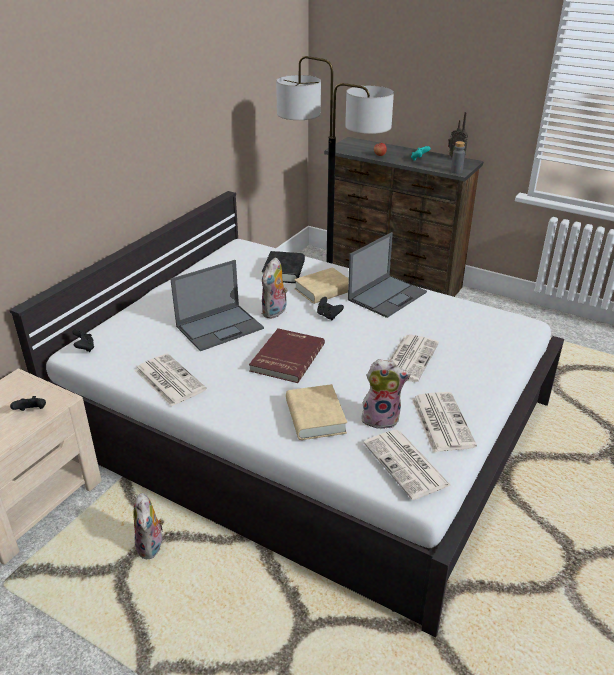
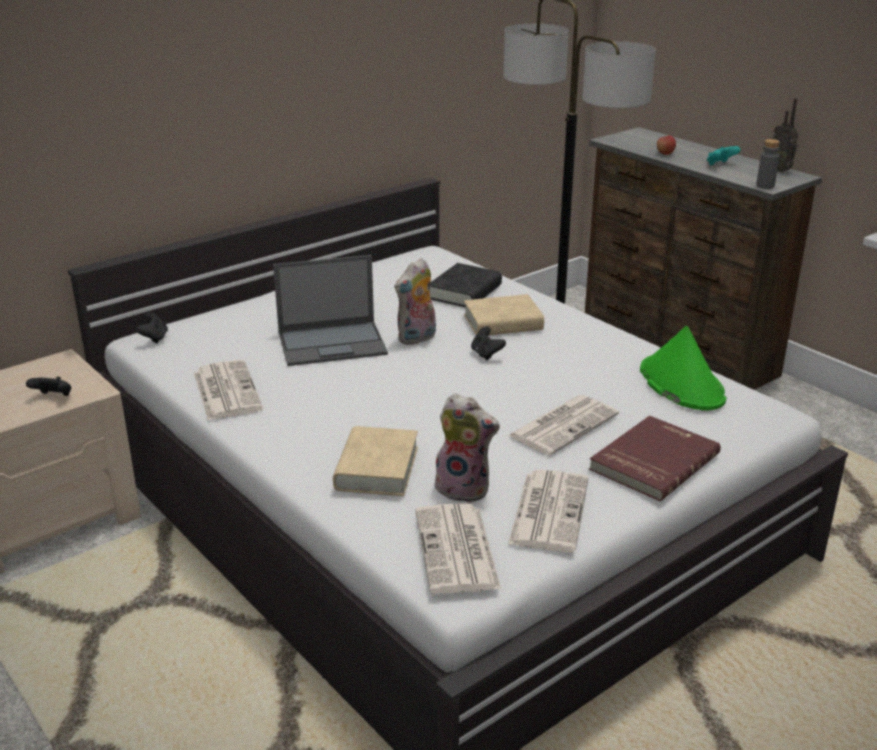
camera: 20 degrees right, 5 degrees down
(152, 547) = (153, 607): plush toy -> none
(286, 357) = (391, 393): red book -> red book (652, 461)
(387, 296) = (589, 344): laptop -> none
(459, 314) = (681, 384): none -> green hat

